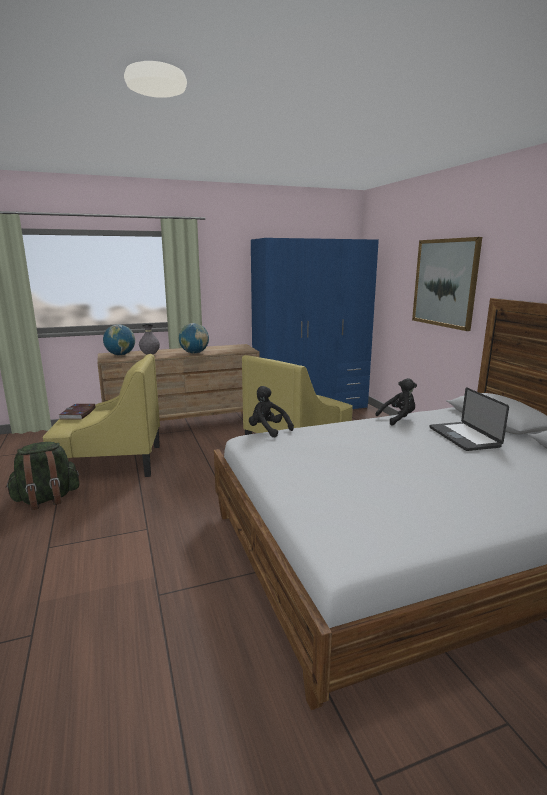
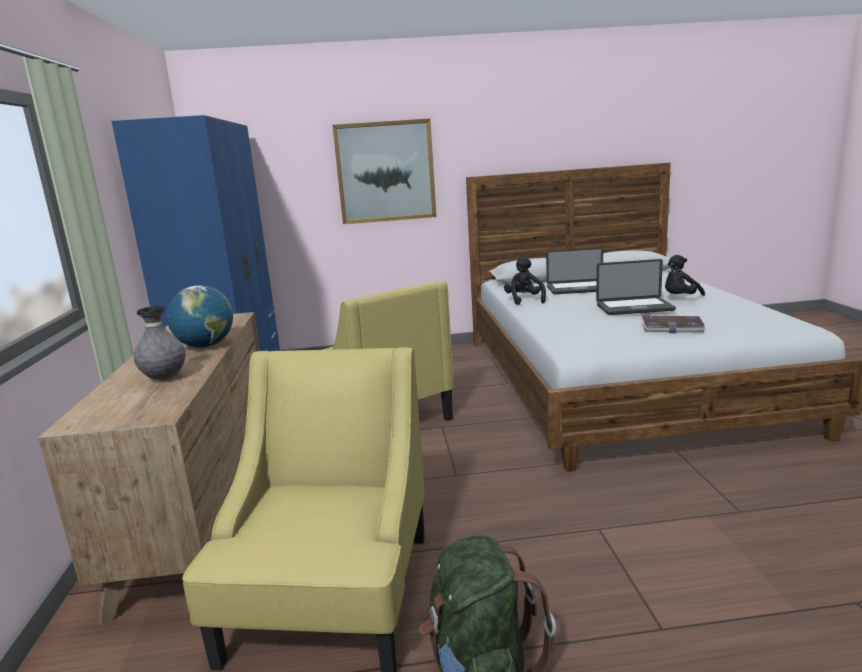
camera: 75 degrees left, 0 degrees up
(78, 413) = (282, 534): book -> book (672, 327)
(120, 355) = (118, 406): globe -> none
(268, 430) = (552, 342): black plush toy -> black plush toy (680, 298)
(385, 458) = (634, 308): none -> laptop

